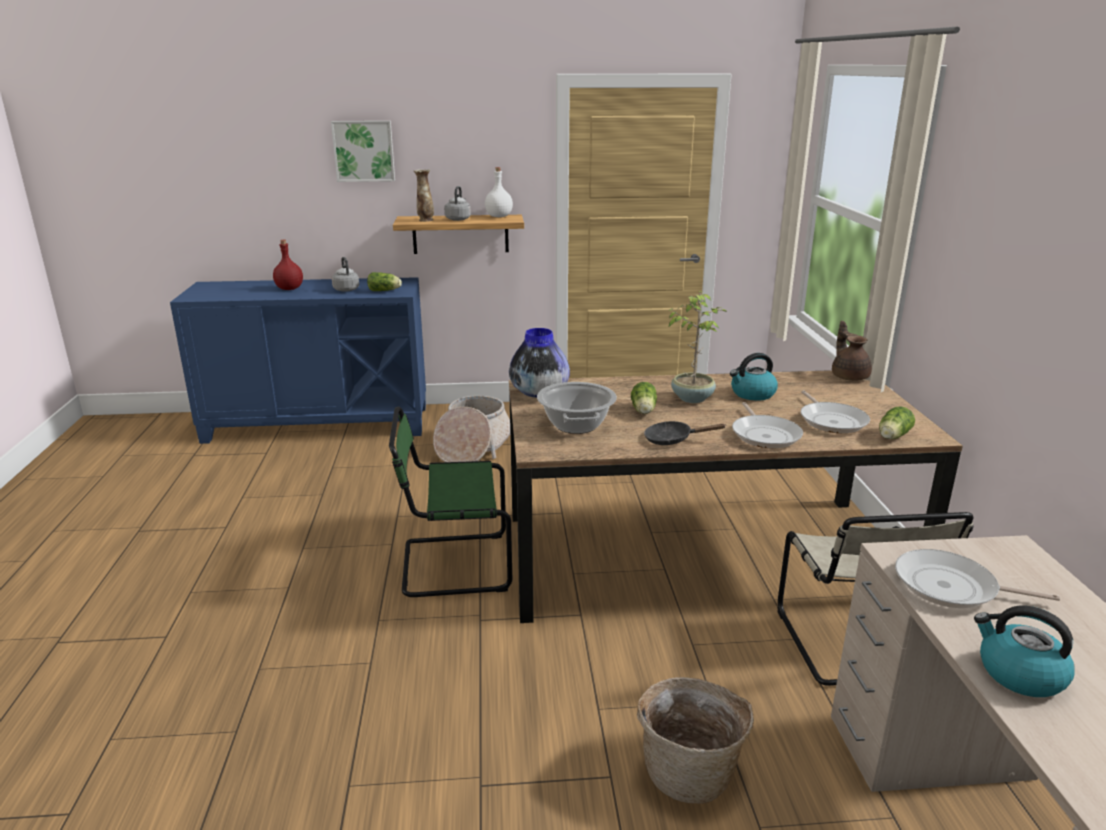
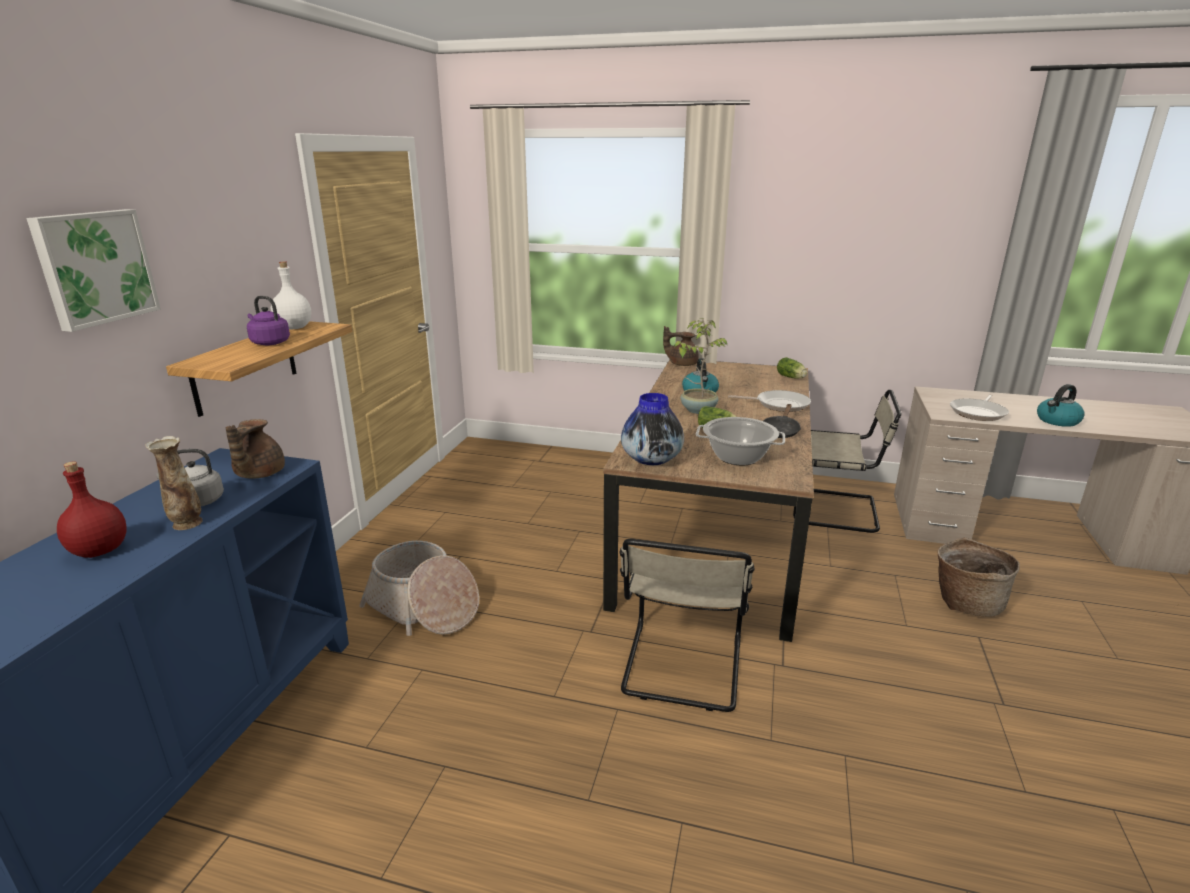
camera: 70 degrees left, 0 degrees up
(385, 291) = (258, 474): lettuce -> brown teapot
(425, 220) = (240, 355): vase -> vase (186, 524)
(451, 565) = (682, 668): green chair -> beige chair
(458, 219) = (269, 342): grey kettle -> purple kettle
(831, 421) = (760, 384): frying pan -> none

